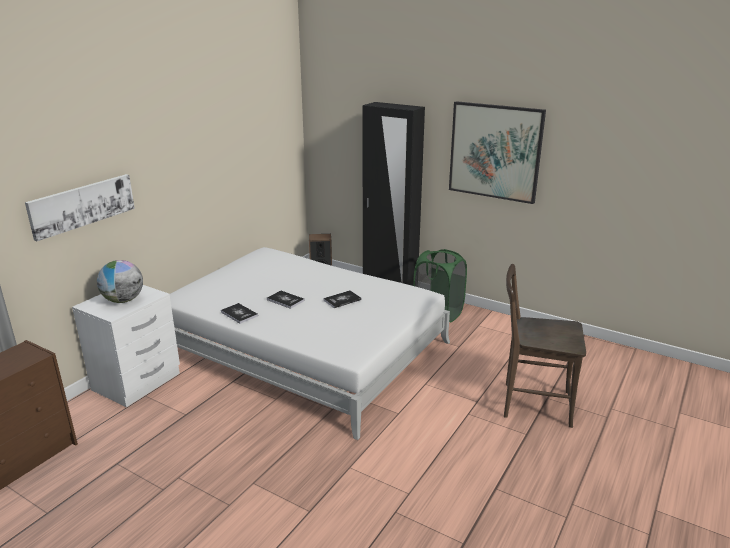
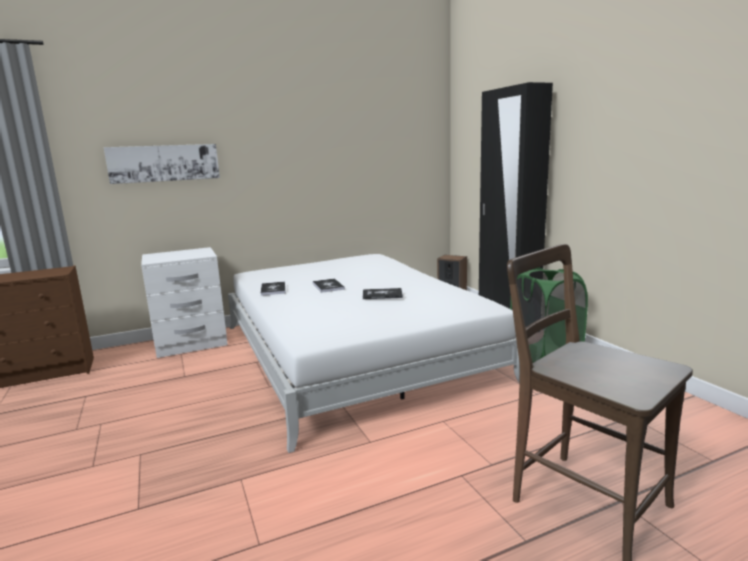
camera: 35 degrees right, 10 degrees down
(123, 300) = (178, 255): globe -> none
(495, 151) = (637, 125): picture -> none

